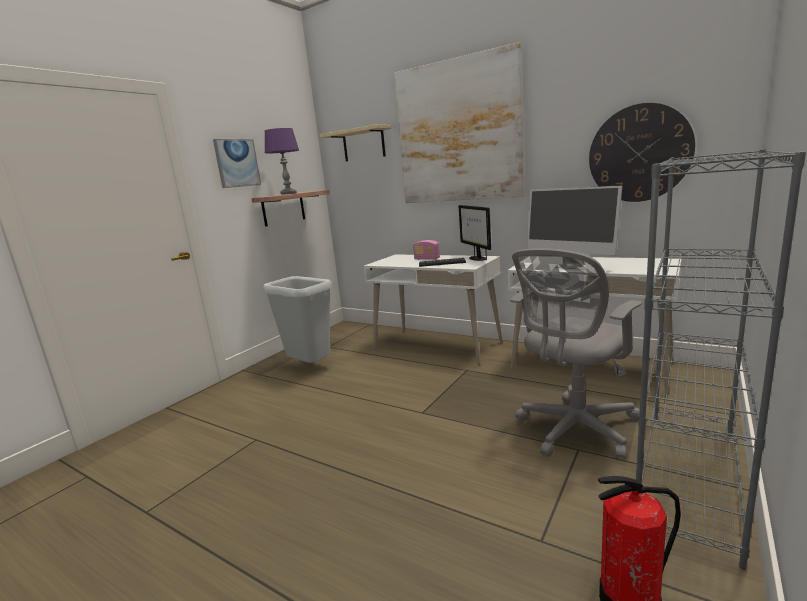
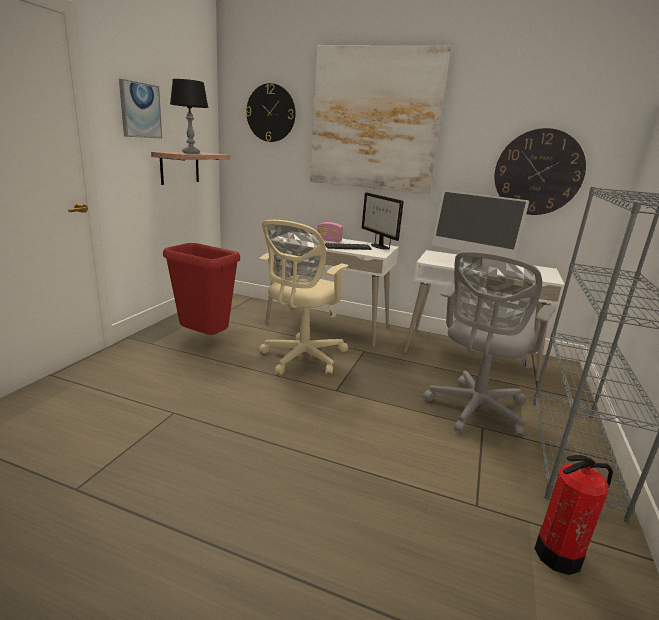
camera: 15 degrees left, 5 degrees up
(288, 193) = (191, 153): purple table lamp -> black table lamp
(309, 368) = (203, 339): grey trash can -> red trash can
(363, 144) = (271, 113): beige shelf -> wall clock
(397, 381) = (301, 358): none -> beige office chair

